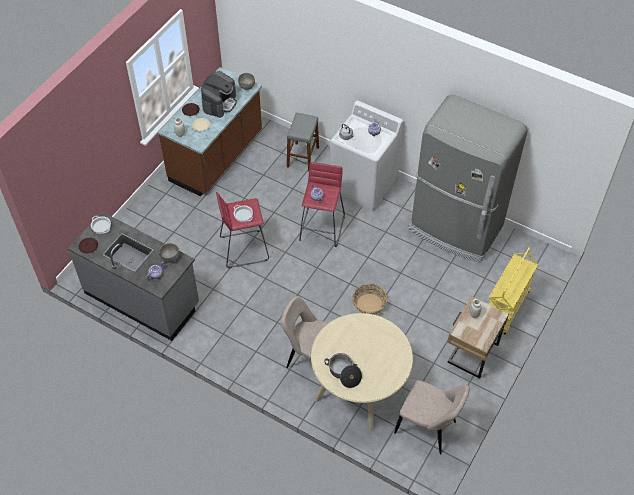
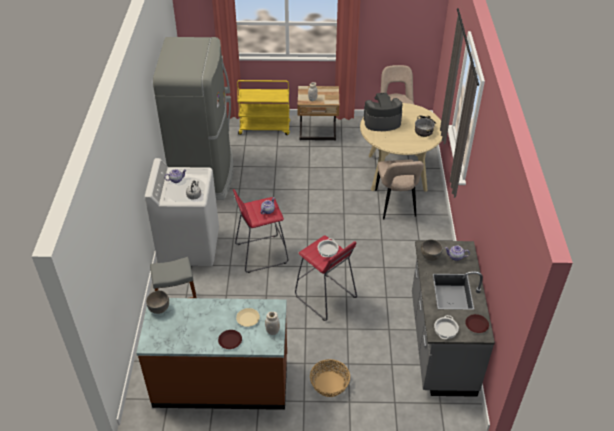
camera: 120 degrees left, 10 degrees down
(219, 103) = (200, 321): coffee machine -> coffee machine (382, 122)
(369, 304) = (319, 194): basket -> basket (329, 384)

